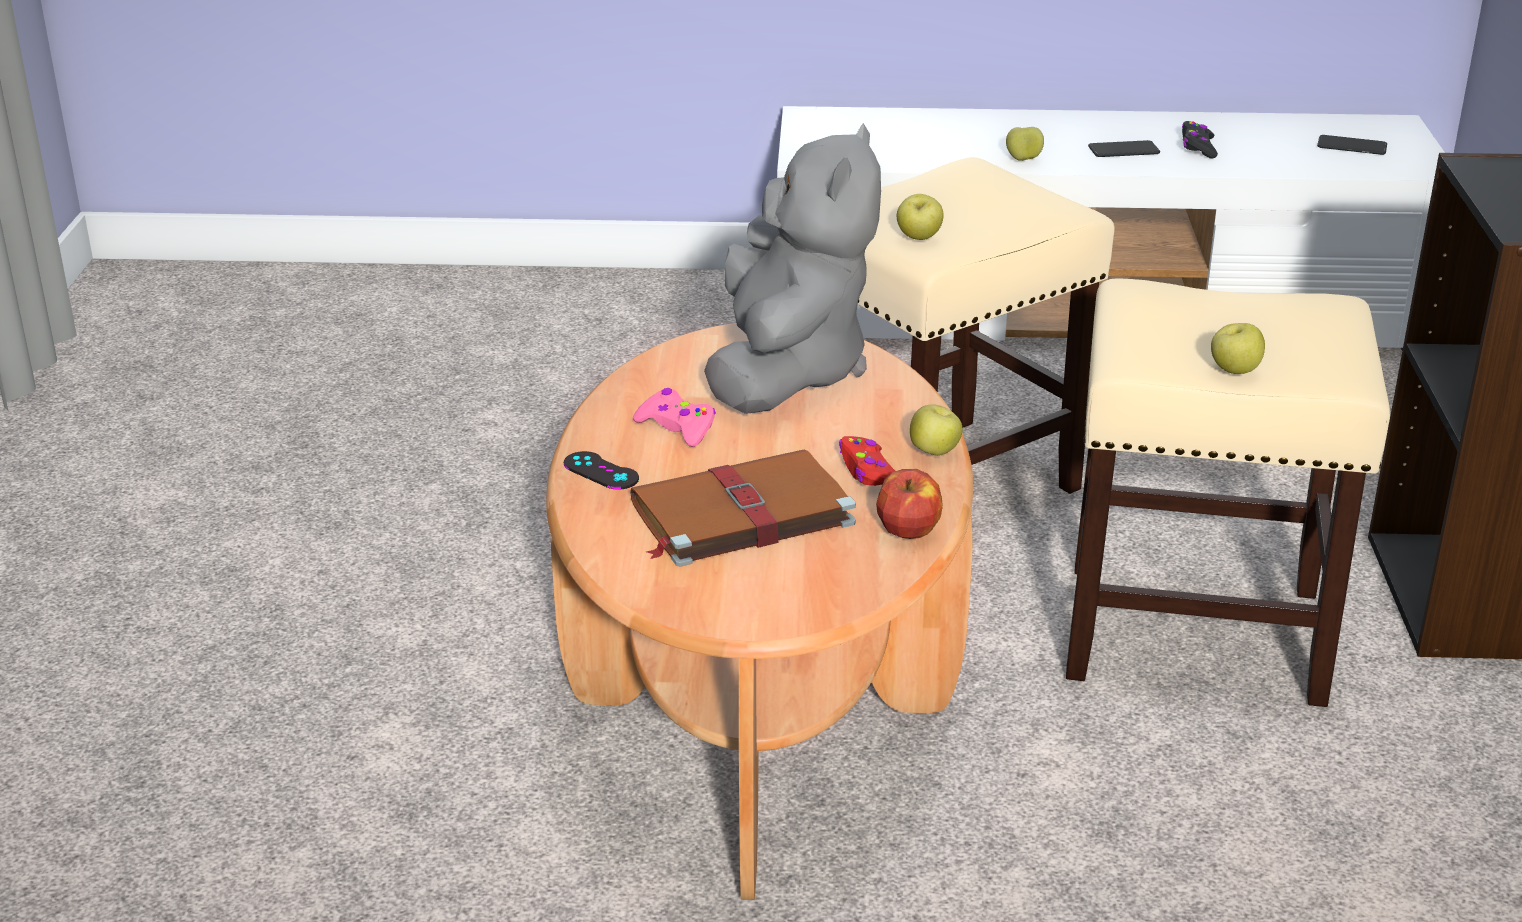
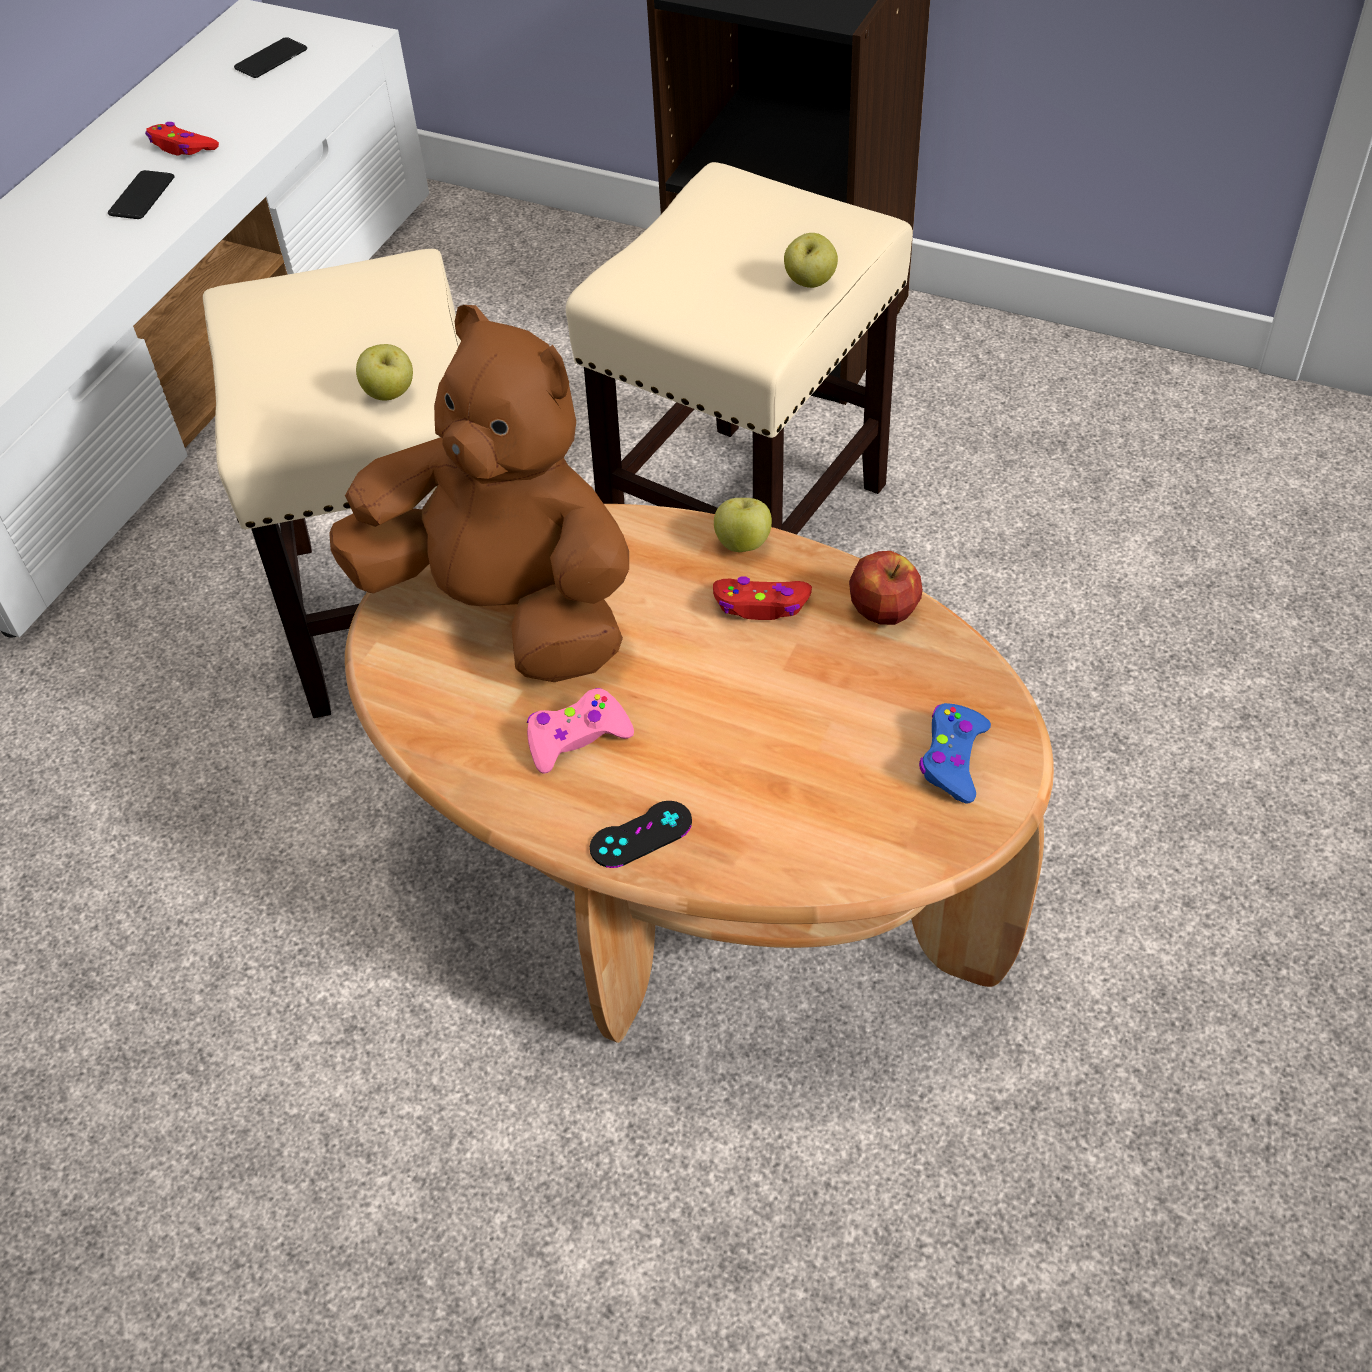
camera: 65 degrees left, 20 degrees up
(738, 514) = (794, 735): brown book -> none
(760, 592) = (953, 759): none -> blue game controller
(787, 372) = (506, 607): grey plush toy -> brown plush toy
(1023, 160) = (96, 271): apple -> none
(1198, 147) = (182, 147): black game controller -> red game controller

